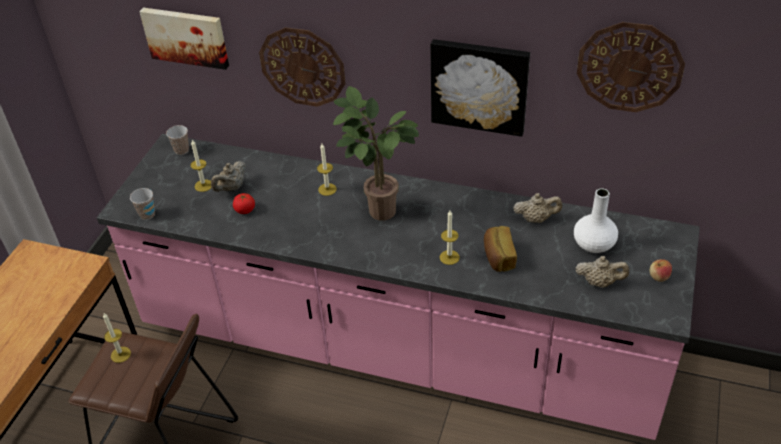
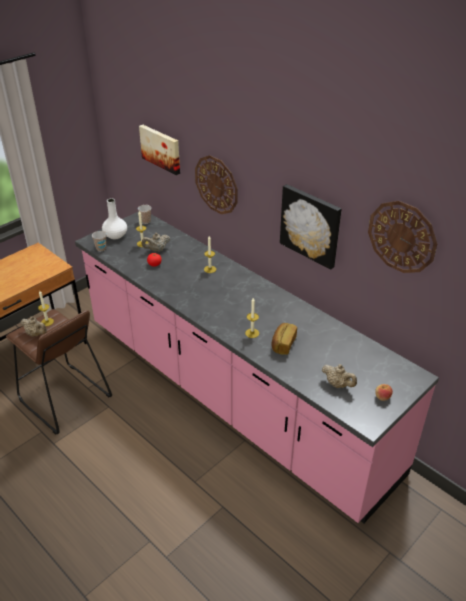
camera: 25 degrees right, 5 degrees down
(377, 212) = (229, 292): potted plant -> none
(536, 219) = (326, 331): beige teapot -> beige teapot (36, 334)
(593, 244) = (352, 360): white vase -> white vase (115, 235)

